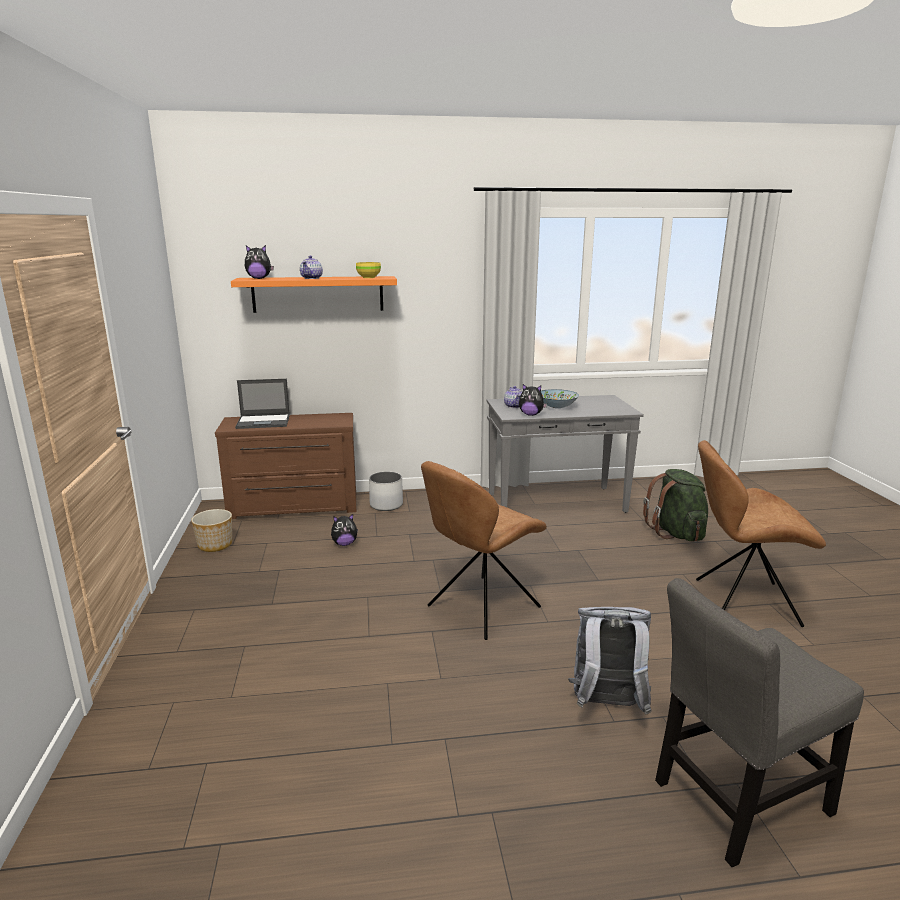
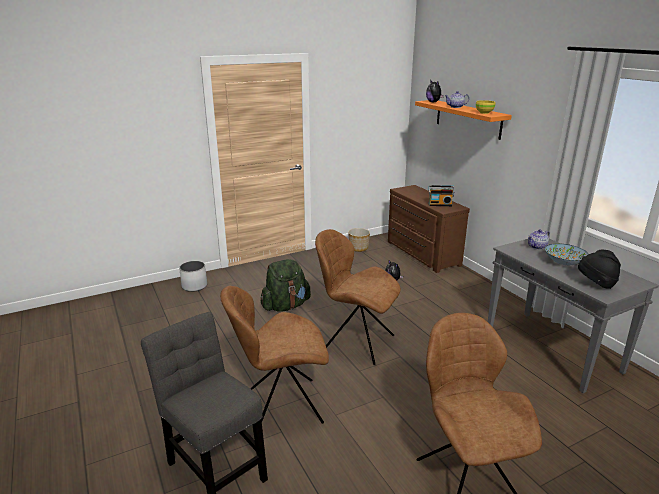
camera: 70 degrees right, 5 degrees up
(264, 422) = (419, 193): laptop -> none
(320, 420) = (440, 204): none -> radio
(386, 505) = (458, 279): white planter -> white planter (194, 286)
(531, 414) = (522, 255): plush toy -> none
(606, 408) = (595, 284): none -> black hat
(606, 706) = (282, 406): grey backpack -> brown chair
(676, 533) = (572, 430): green backpack -> green backpack (286, 306)

